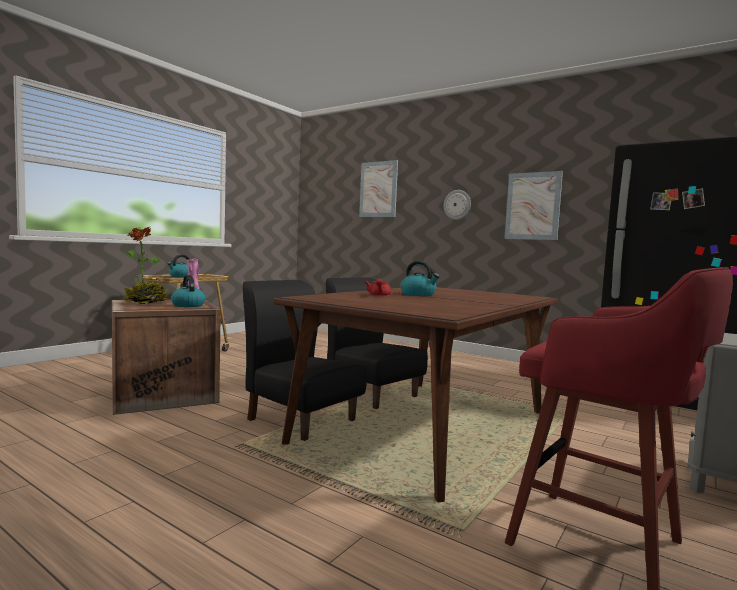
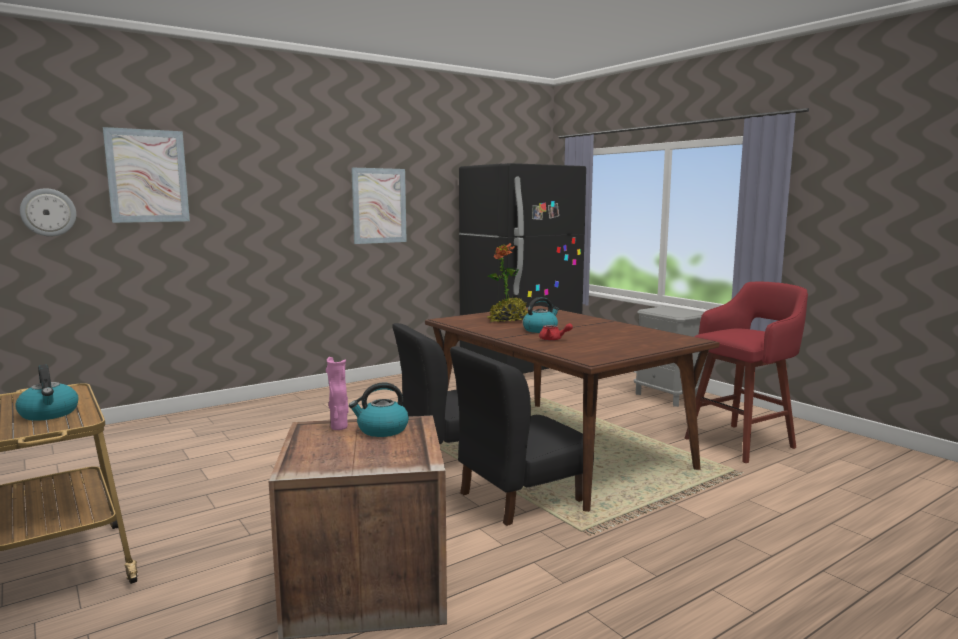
camera: 70 degrees left, 5 degrees up
(145, 303) = (342, 454): potted plant -> potted plant (507, 320)
(457, 204) = (290, 203): wall clock -> wall clock (48, 212)

